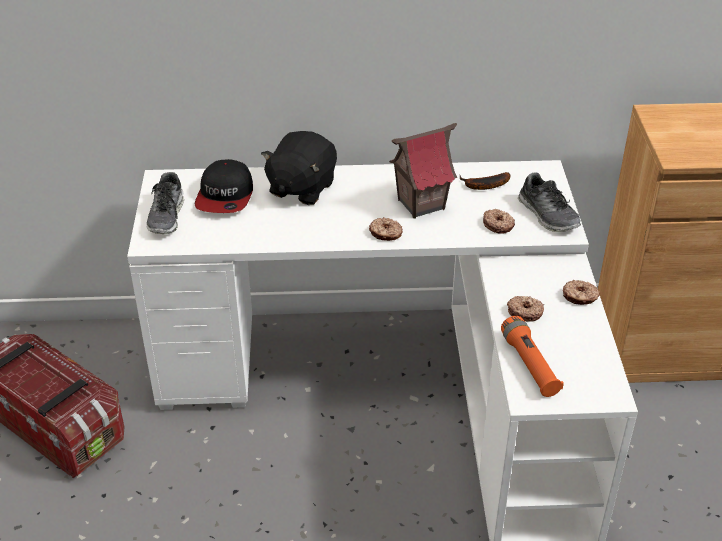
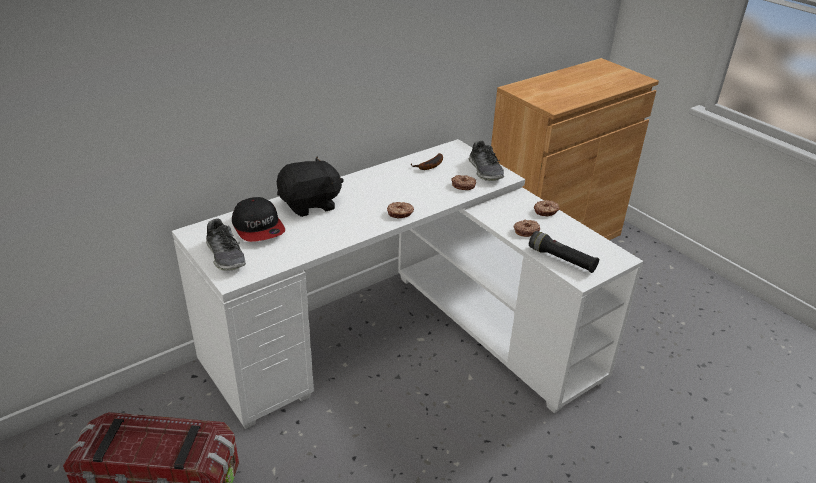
camera: 35 degrees left, 5 degrees down
(301, 188) = (310, 204): black plush toy -> black plush toy turned 105 degrees counterclockwise
(420, 204) = (402, 189): toy house -> none
(529, 365) = (561, 259): orange flashlight -> black flashlight
(548, 215) = (485, 171): shoe -> shoe turned 45 degrees clockwise

